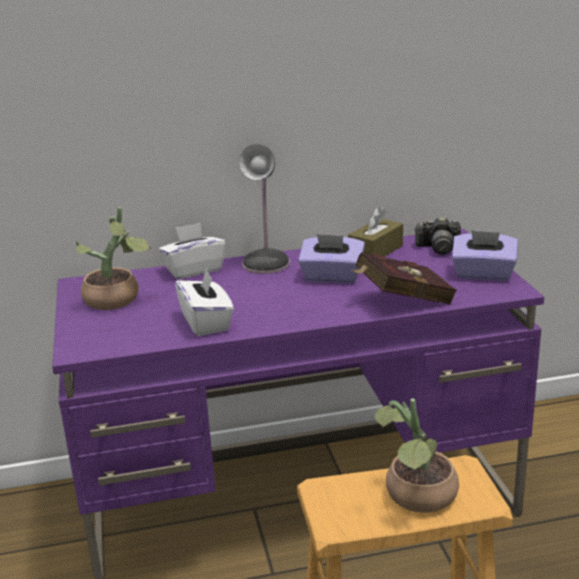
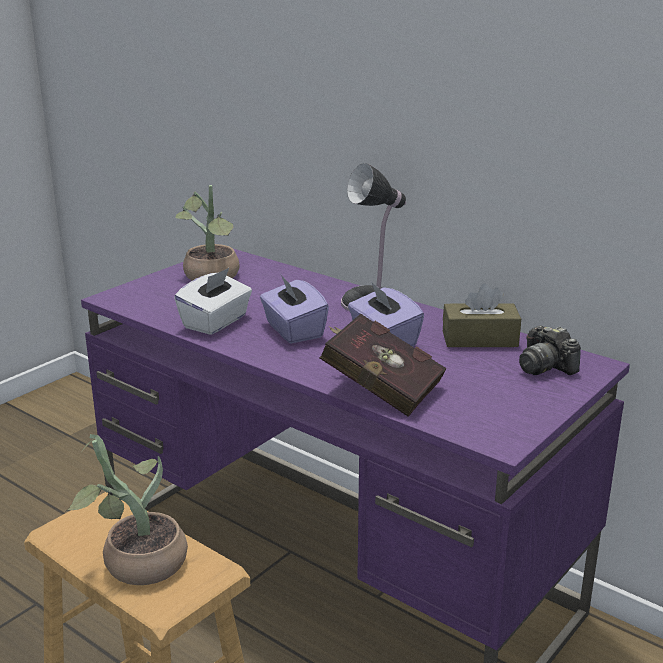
camera: 50 degrees right, 0 degrees up
(194, 270) = (310, 282): white tissue box -> none
(483, 274) = (515, 412): purple tissue box -> purple tissue box (293, 330)

